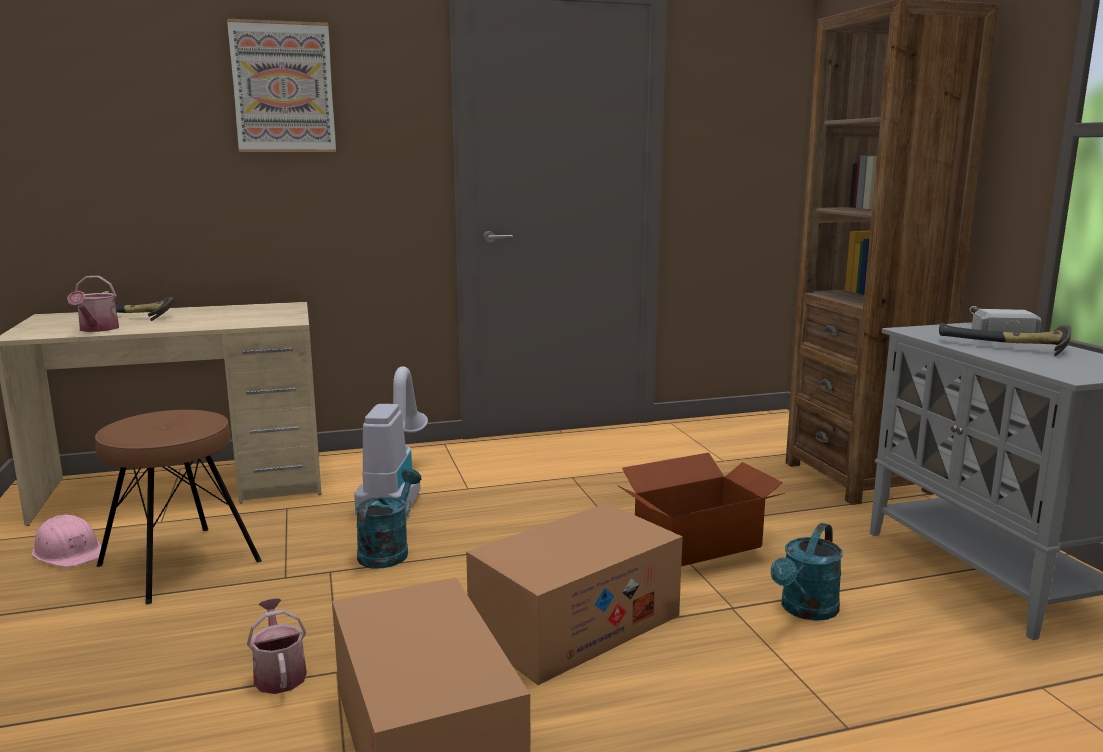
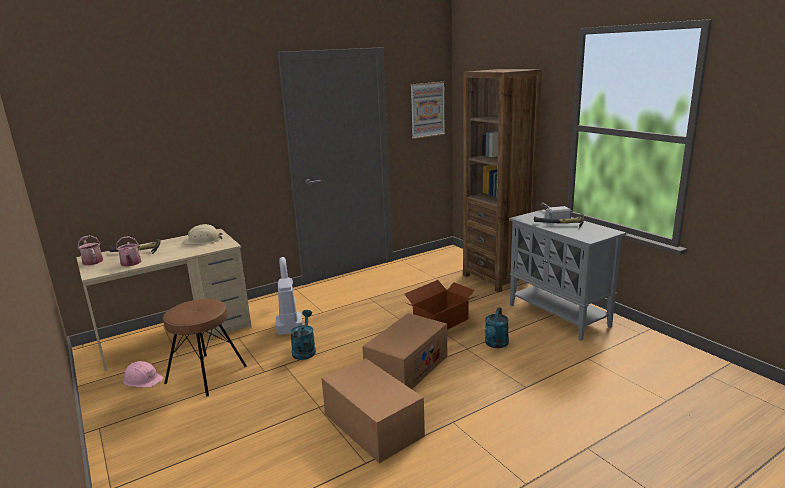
camera: 15 degrees left, 5 degrees up
(255, 313) = (203, 240): none -> beige hard hat
(279, 673) = (294, 413): watering can -> watering can (92, 261)
(283, 88) = (198, 119): picture -> picture (427, 110)

